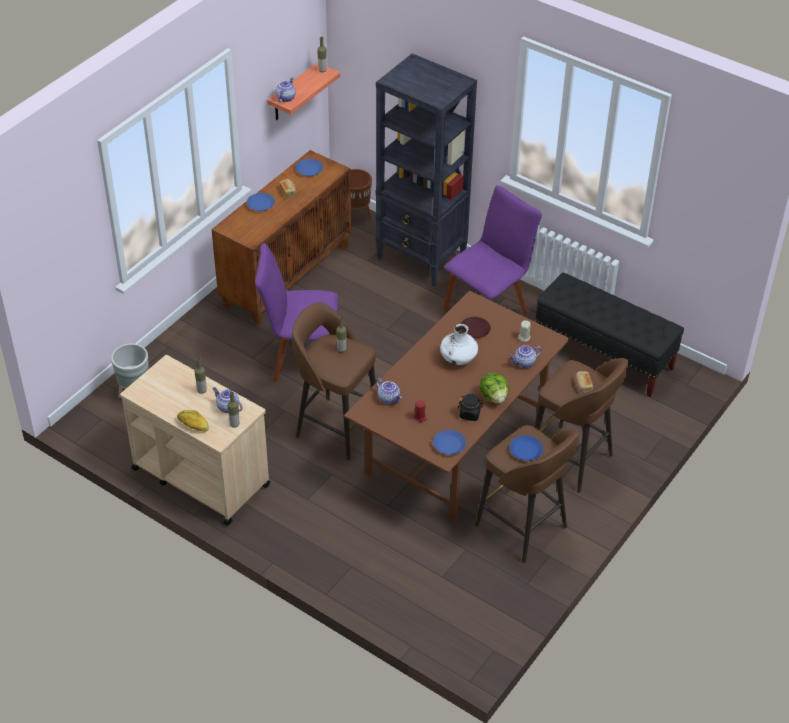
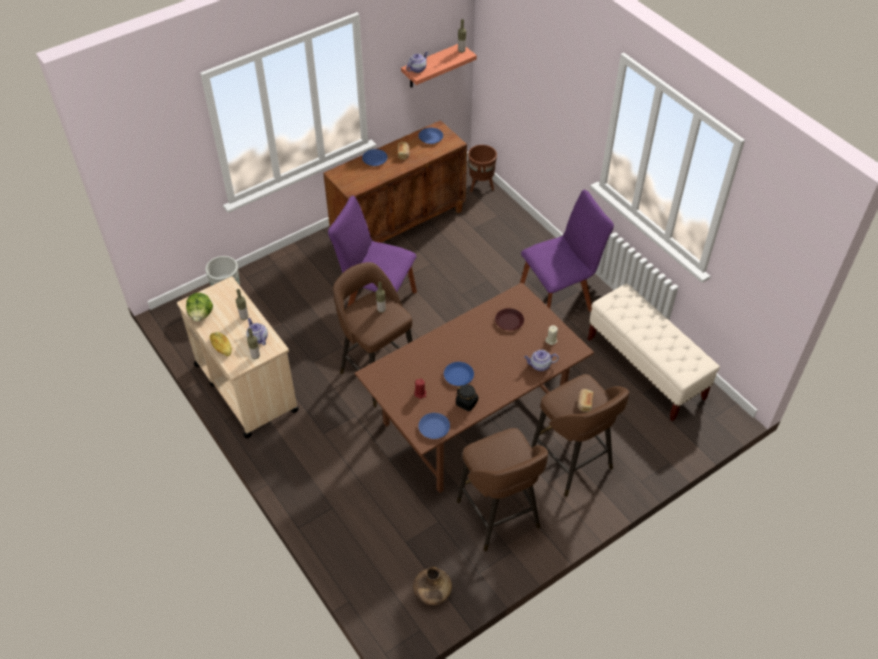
camera: 20 degrees right, 5 degrees up
(389, 398) = (401, 367): teapot -> none
(421, 258) = (520, 237): black bookcase -> none
(458, 359) = (481, 345): white vase -> none
(490, 615) = (432, 593): none -> brown vase
(494, 397) = (497, 391): lettuce -> lettuce (201, 314)
(526, 451) = (501, 454): blue plate -> blue plate (459, 376)
(604, 355) = (645, 369): black bench -> beige bench

